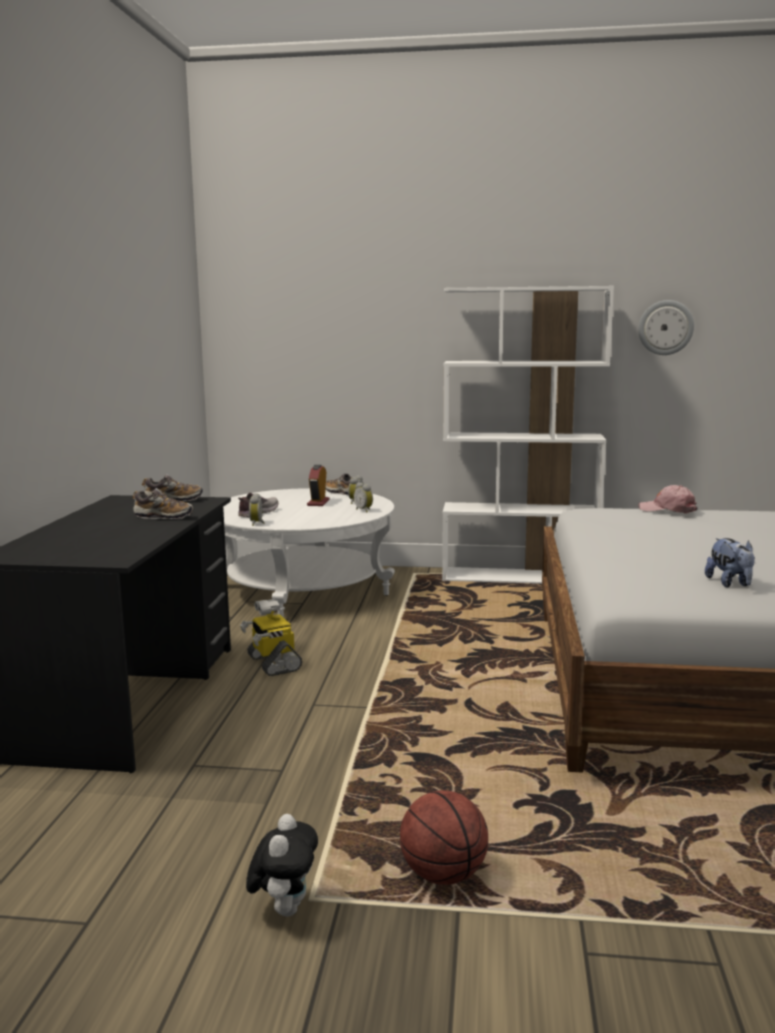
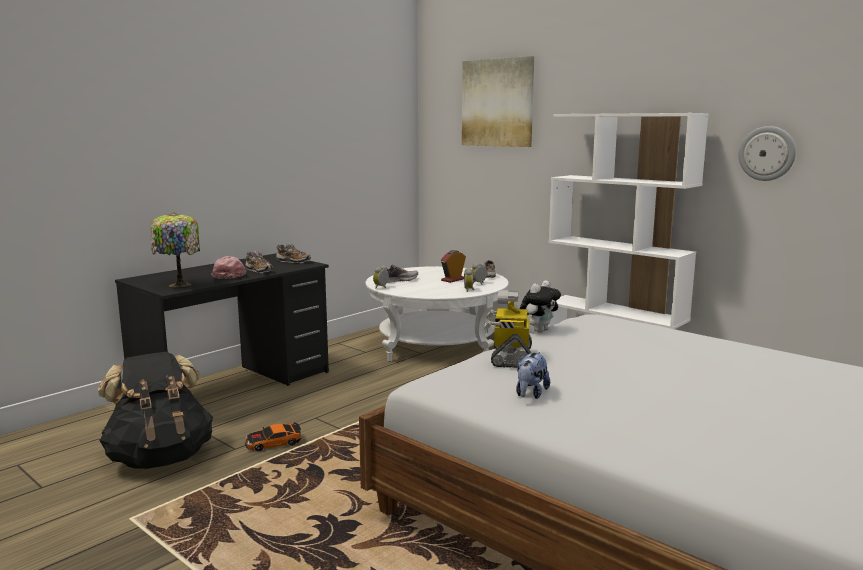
camera: 35 degrees right, 0 degrees up
(104, 551) = (178, 285): none -> table lamp
(201, 816) = (160, 458): none -> black backpack
(272, 663) = (337, 386): toy robot -> toy robot (510, 357)
(284, 908) = (115, 517): plush toy -> plush toy (539, 330)
(318, 747) = (273, 443): none -> toy car
(332, 275) = (497, 103): none -> picture
(443, 874) = (206, 536): basketball -> none
(667, 509) = (654, 328): pink cap -> pink cap (227, 275)

